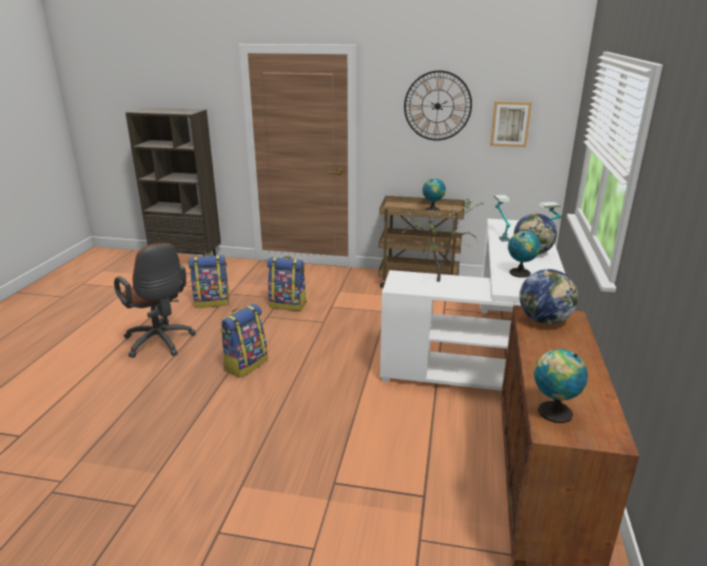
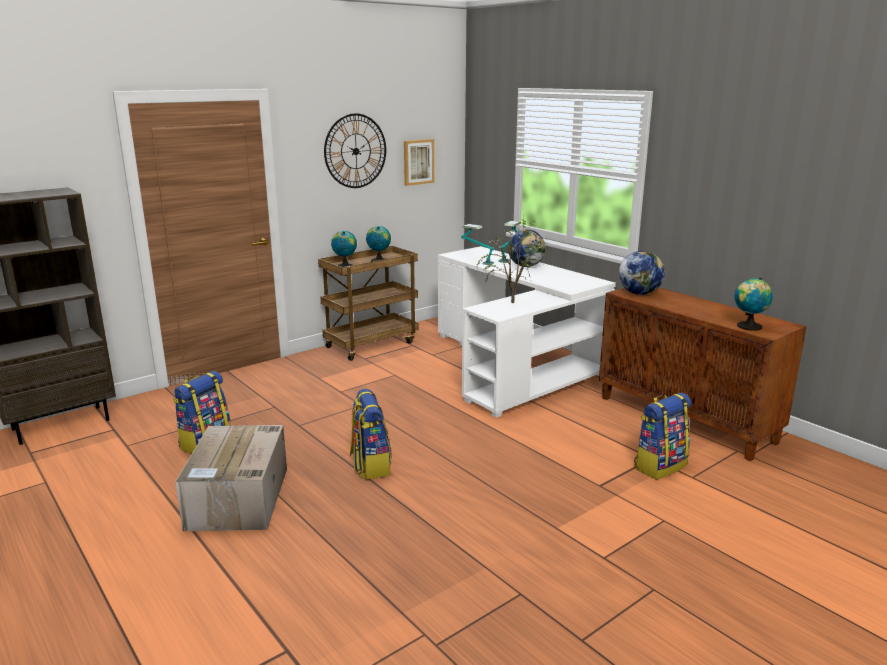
camera: 50 degrees left, 5 degrees down
(160, 343) = (238, 499): brown office chair -> cardboard box
(288, 305) = (296, 408): backpack -> backpack (659, 466)
(520, 272) = (551, 278): globe -> globe (345, 266)

